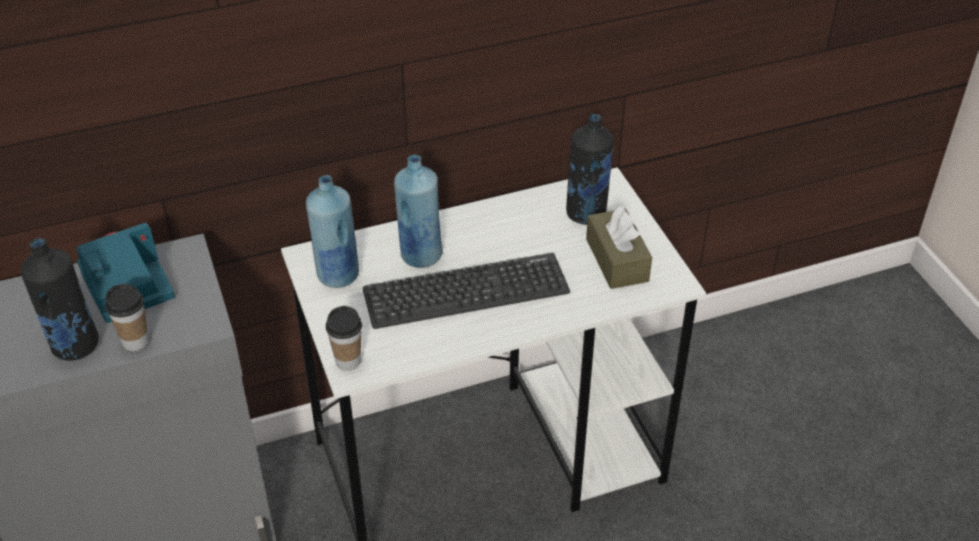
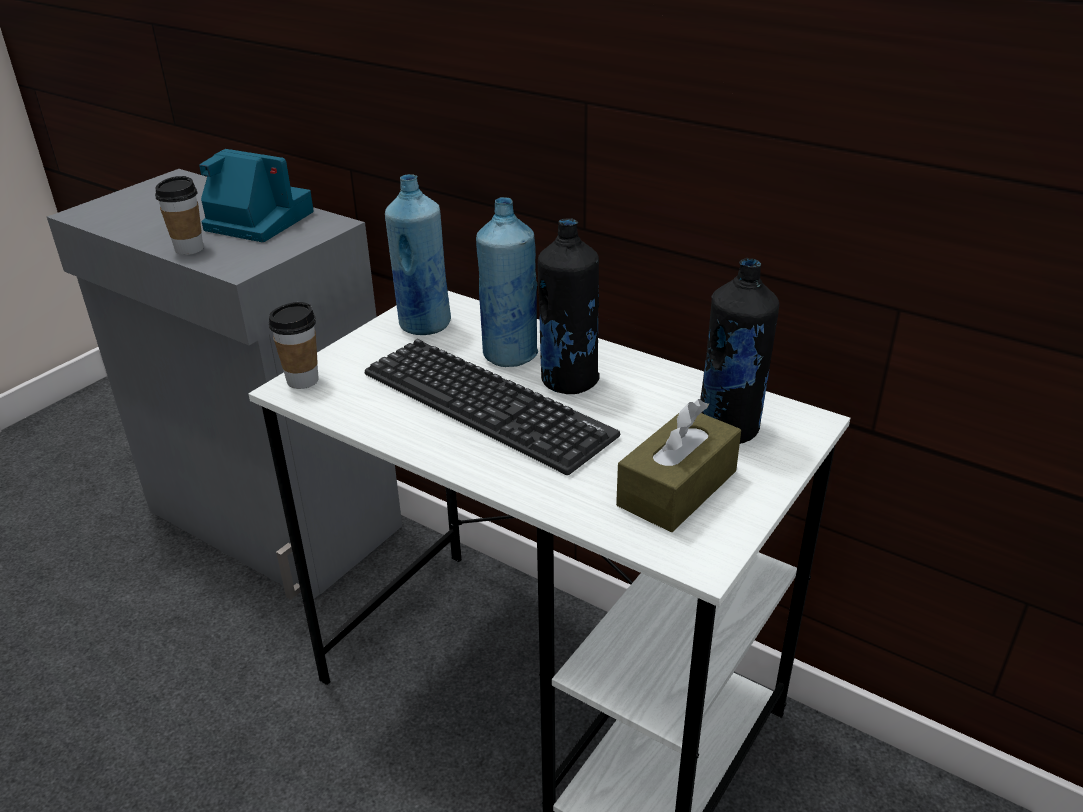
camera: 55 degrees right, 10 degrees down
(74, 345) = (163, 230): black bottle -> black bottle (569, 381)

